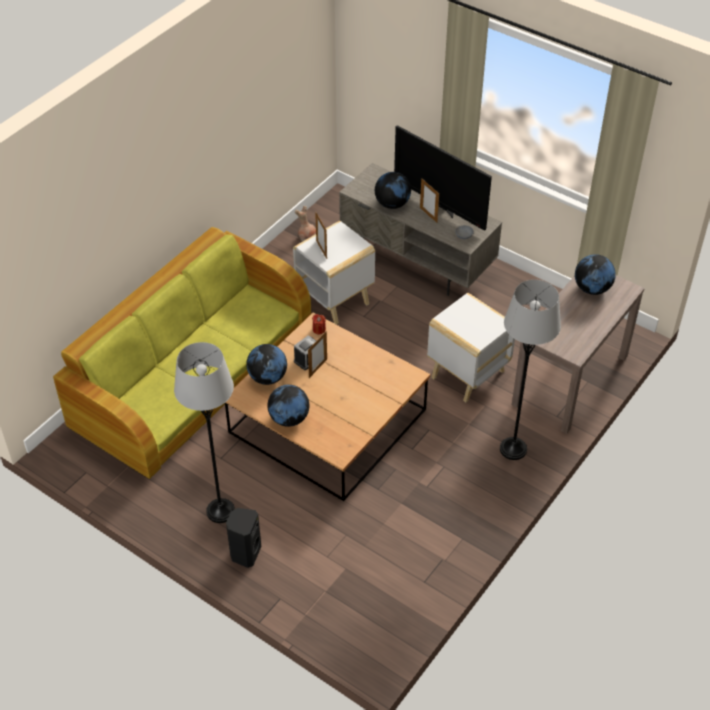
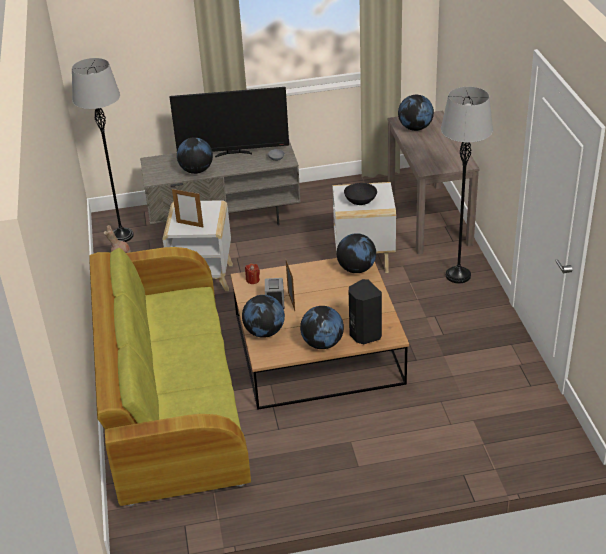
camera: 45 degrees left, 10 degrees down
(220, 511) = (334, 460): grey floor lamp -> grey floor lamp (122, 236)
(245, 553) = (394, 470): black speaker -> black speaker (364, 335)
(399, 379) = (356, 269): none -> globe
(428, 215) = (232, 162): picture frame -> none
(464, 323) = (360, 201): none -> black bowl

